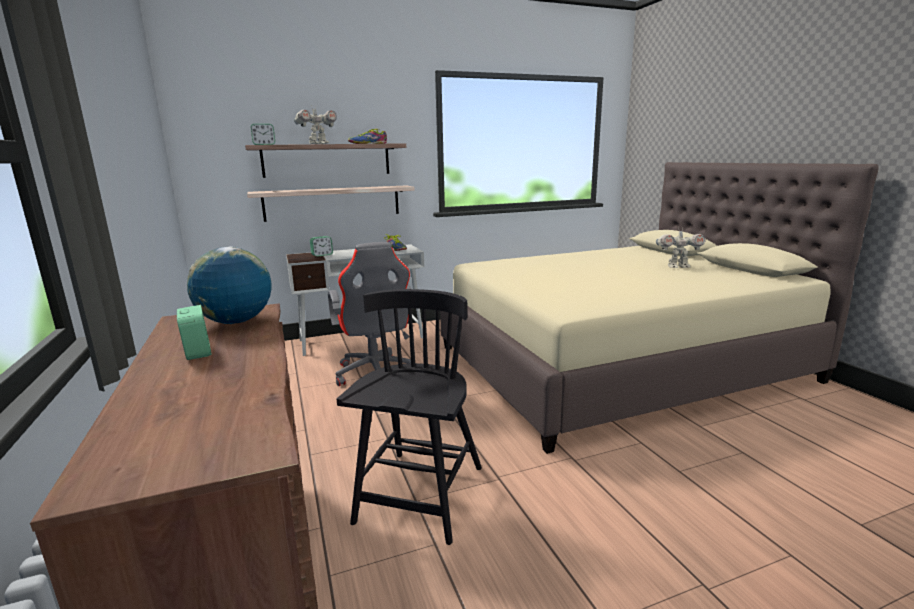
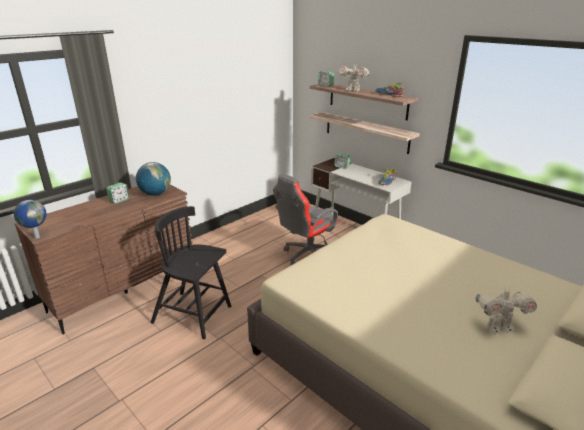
camera: 65 degrees right, 10 degrees up
(252, 459) = (37, 237): none -> globe
(420, 495) = (193, 314): black chair -> black chair turned 150 degrees counterclockwise
(677, 267) = (498, 327): toy robot -> toy robot turned 75 degrees counterclockwise

